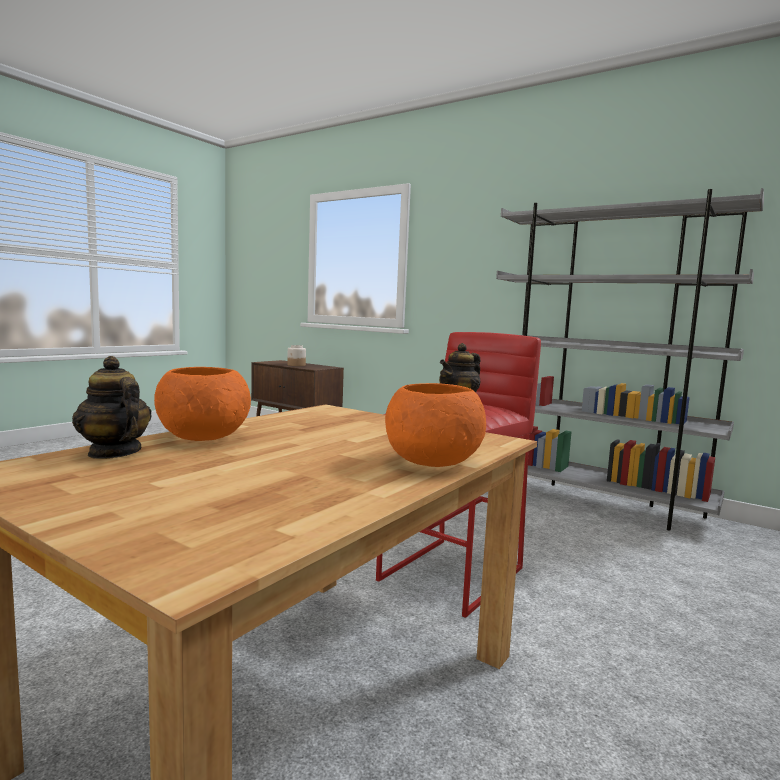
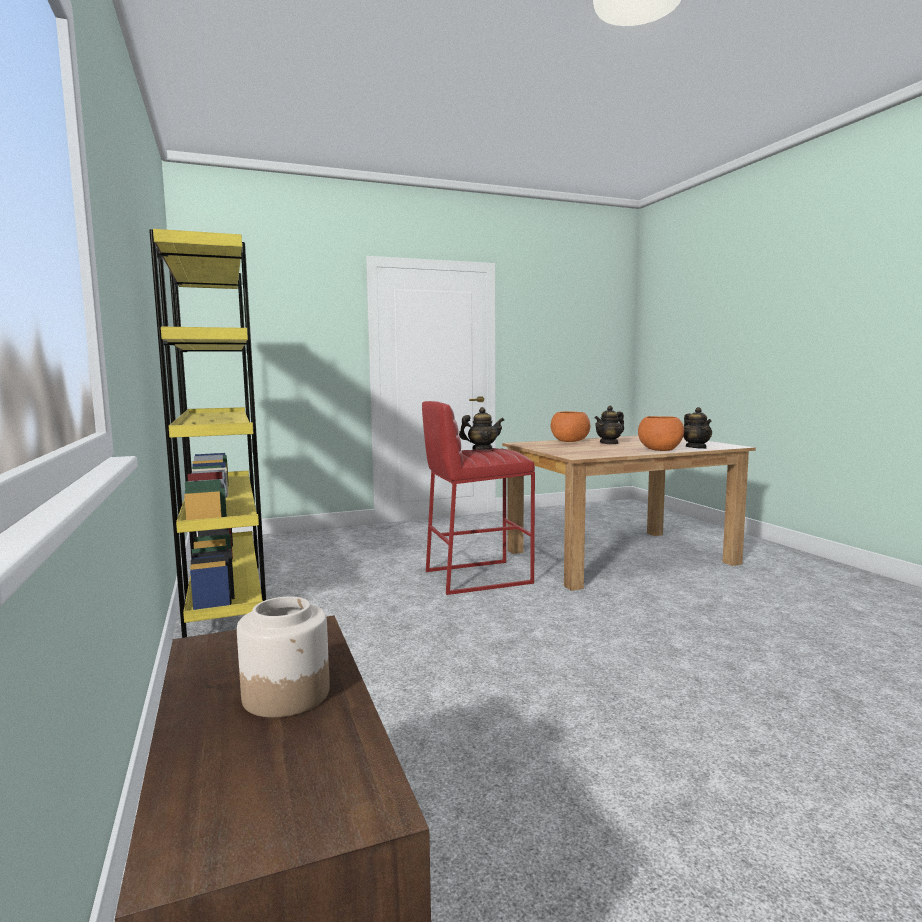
camera: 145 degrees left, 0 degrees up
(328, 459) = (609, 443): none -> teapot
(593, 502) = (226, 595): grey bookcase -> yellow bookcase

